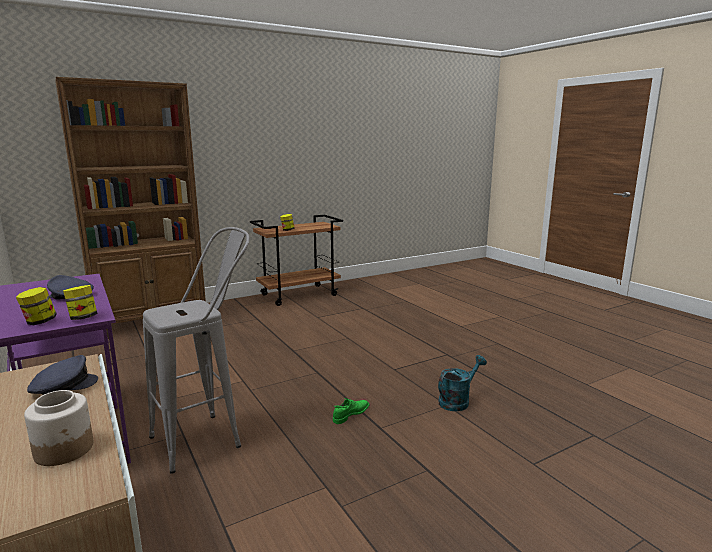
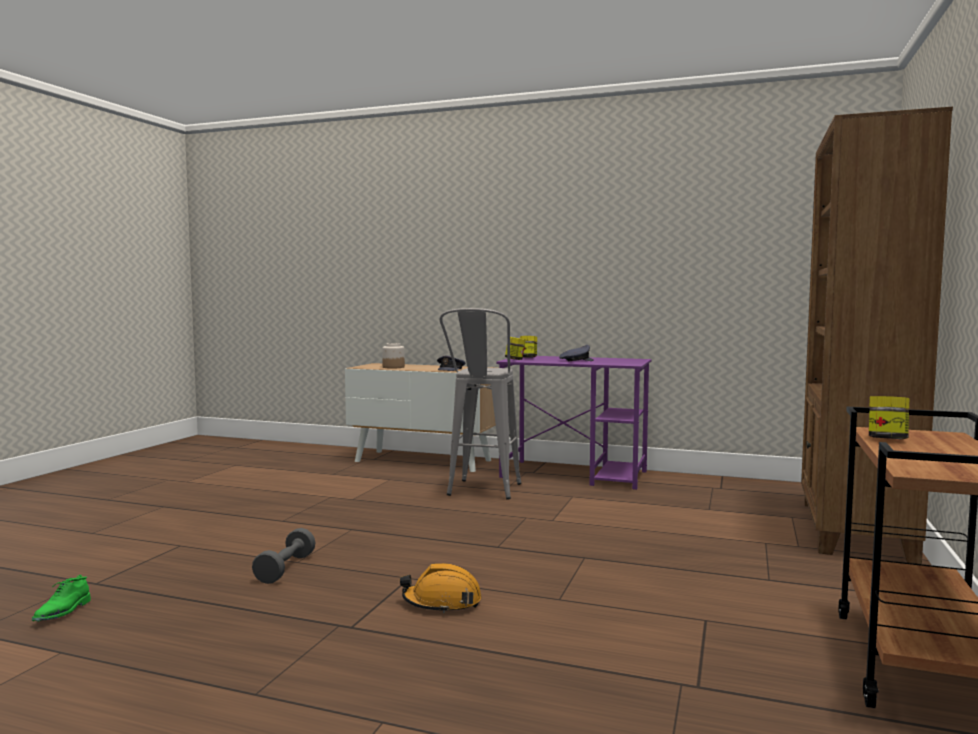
camera: 140 degrees right, 10 degrees down
(351, 415) = (393, 529): green shoe -> green shoe (63, 612)
(396, 352) = (442, 602): none -> orange hard hat
(457, 401) = (285, 569): turquoise watering can -> grey dumbbell

